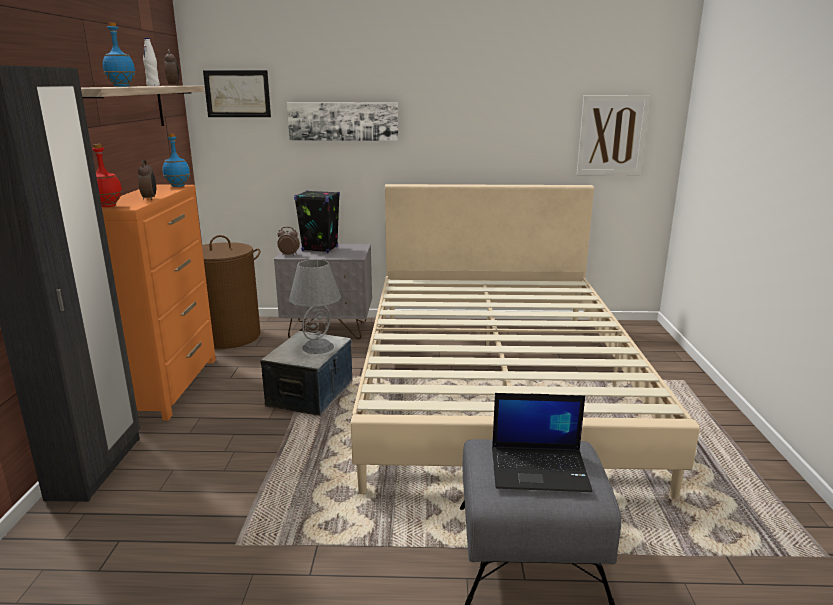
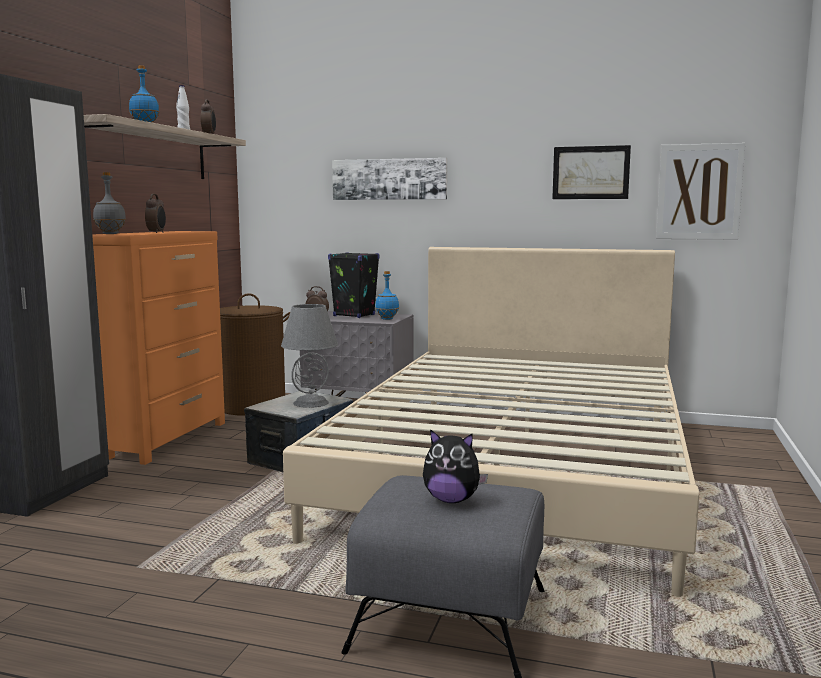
camera: 15 degrees right, 10 degrees down
(108, 206) = (110, 234): red bottle -> grey bottle
(178, 186) = (198, 231): blue bottle -> blue bottle (387, 319)
(237, 94) = (286, 153): picture -> picture (590, 172)
(540, 469) = (452, 500): laptop -> plush toy

